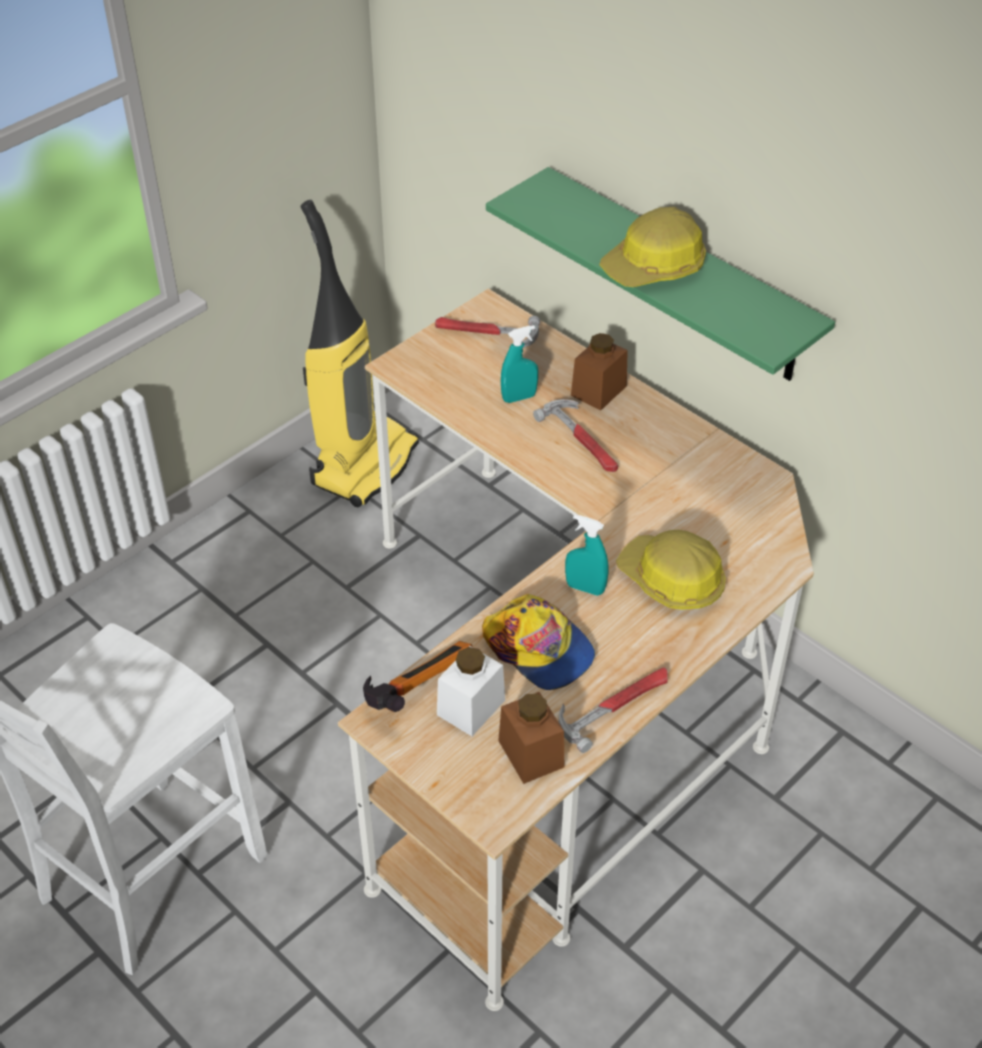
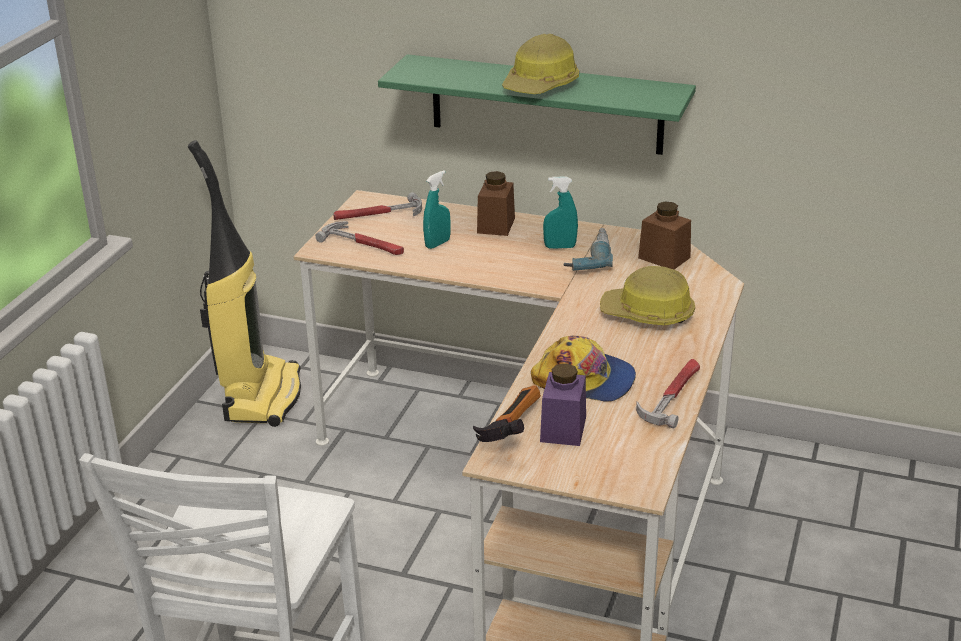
camera: 25 degrees left, 15 degrees down
(471, 707) = (563, 429): white jar -> purple jar
(531, 754) = (635, 441): brown jar -> brown jar (664, 258)
(582, 440) = (509, 255): hammer -> hammer (364, 244)
(585, 588) = (588, 336): turquoise spray bottle -> turquoise spray bottle (560, 247)
(665, 472) = (587, 257): none -> power drill

